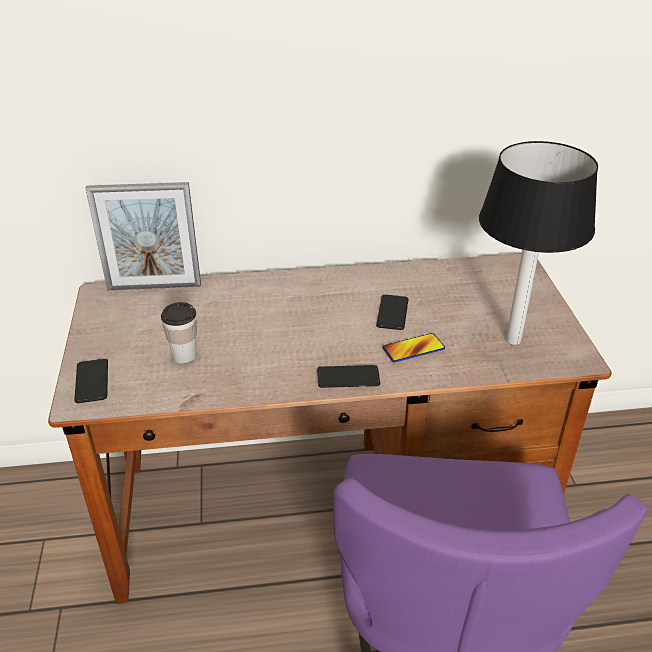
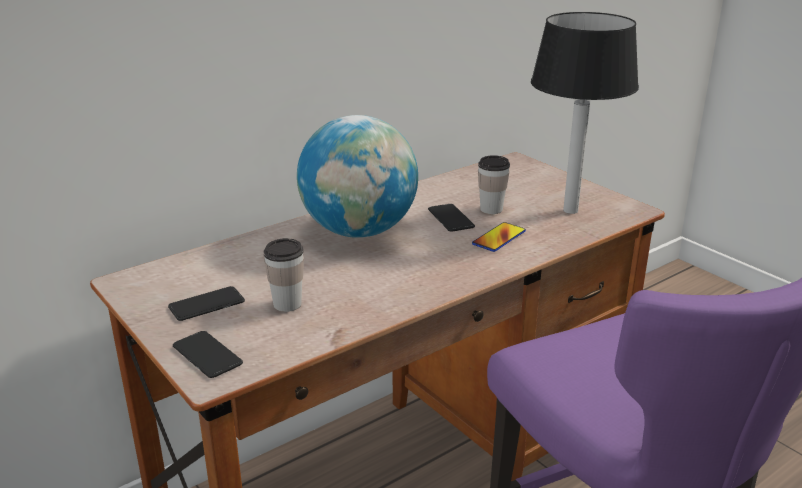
camera: 30 degrees left, 10 degrees down
(154, 287) = (185, 260): picture frame -> none
(304, 301) = (359, 231): none -> globe
(348, 377) = (468, 273): phone -> phone (206, 305)
(439, 314) = (491, 209): none -> cup

